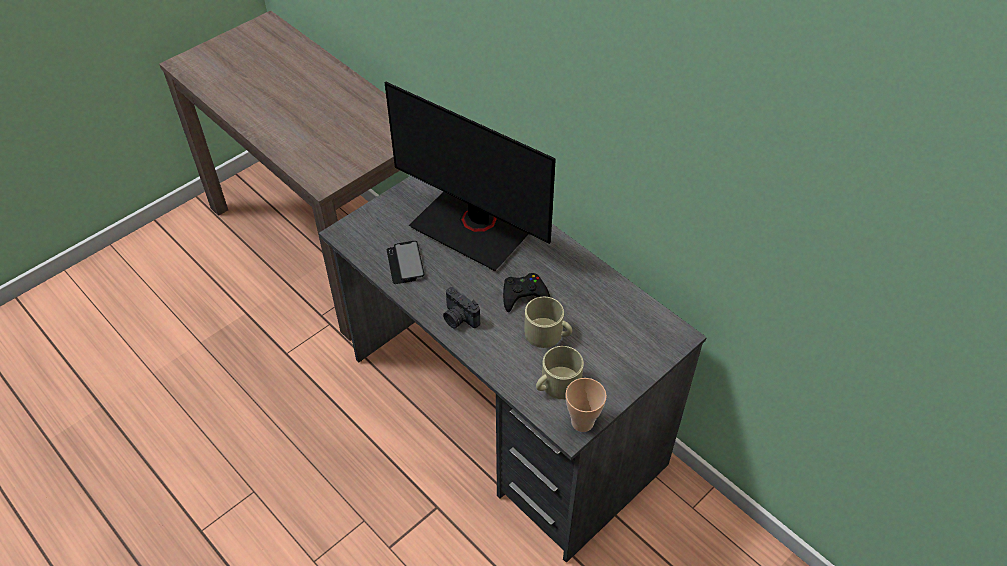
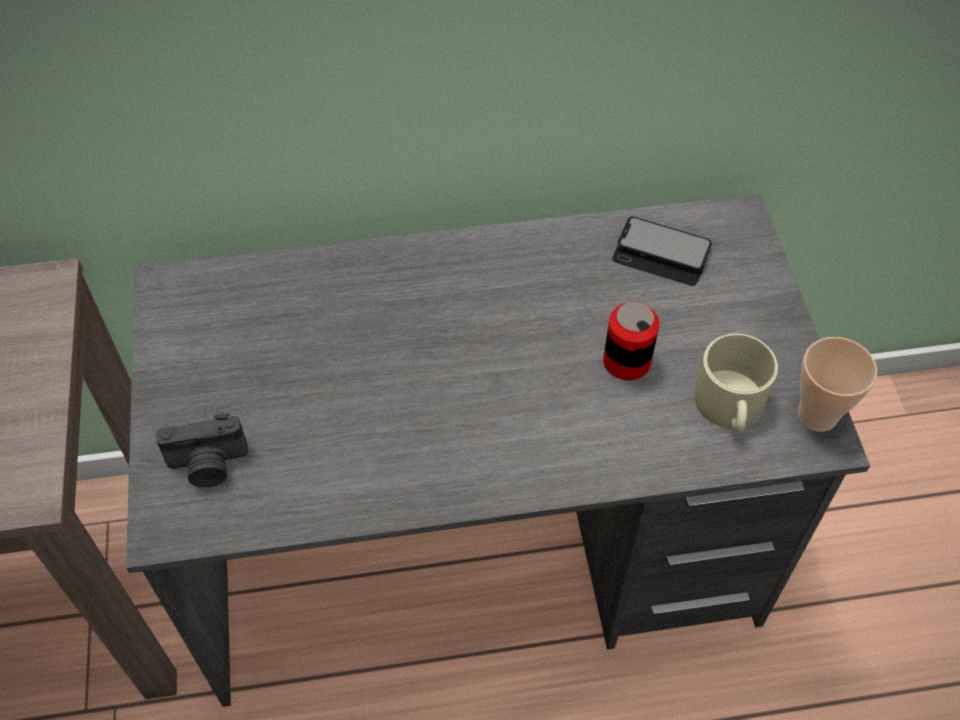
camera: 55 degrees left, 5 degrees up
(405, 263) = (324, 470): phone -> phone (661, 253)
(459, 319) = (507, 460): camera -> camera (208, 465)
(474, 227) = (333, 331): monitor -> none
(524, 295) = (529, 348): black game controller -> none
(548, 334) = (626, 362): beige mug -> can

